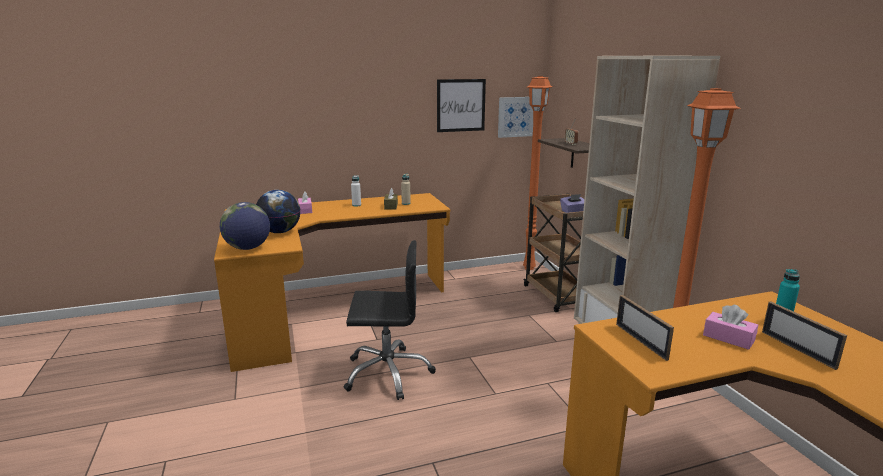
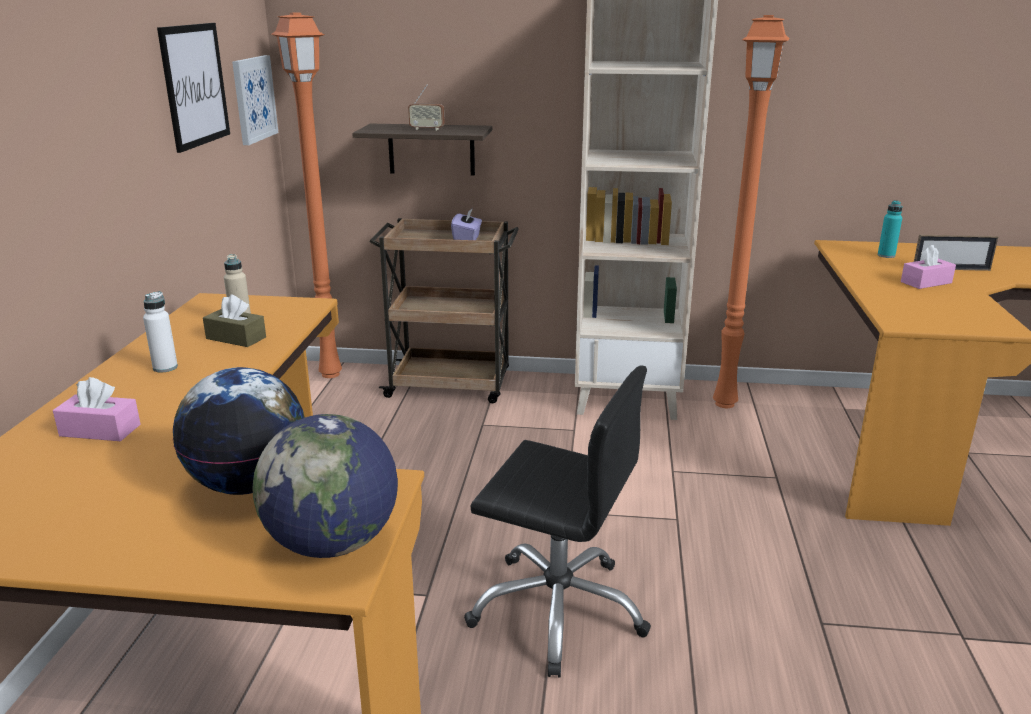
camera: 65 degrees left, 5 degrees up
(388, 373) = (558, 609): black office chair -> black office chair turned 90 degrees clockwise
(640, 341) = (932, 314): picture frame -> none

